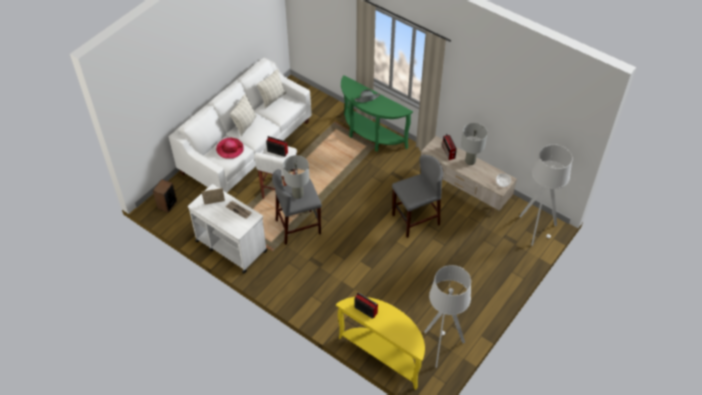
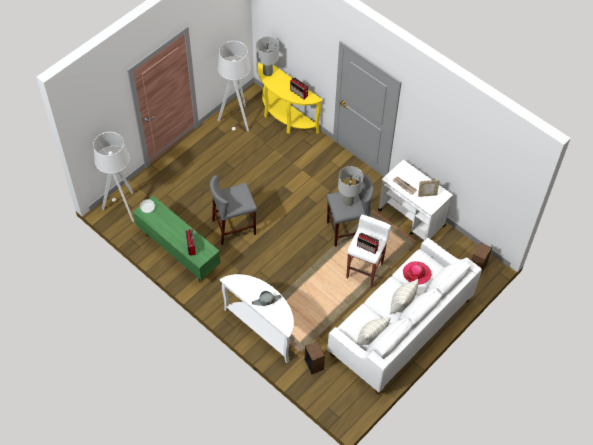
camera: 175 degrees left, 5 degrees up
(322, 114) = (314, 364): none -> speaker
(370, 136) = (263, 328): green console table -> white console table
(464, 191) = (179, 253): beige tv stand -> green tv stand
(470, 161) = (172, 234): grey table lamp -> grey table lamp (267, 72)

